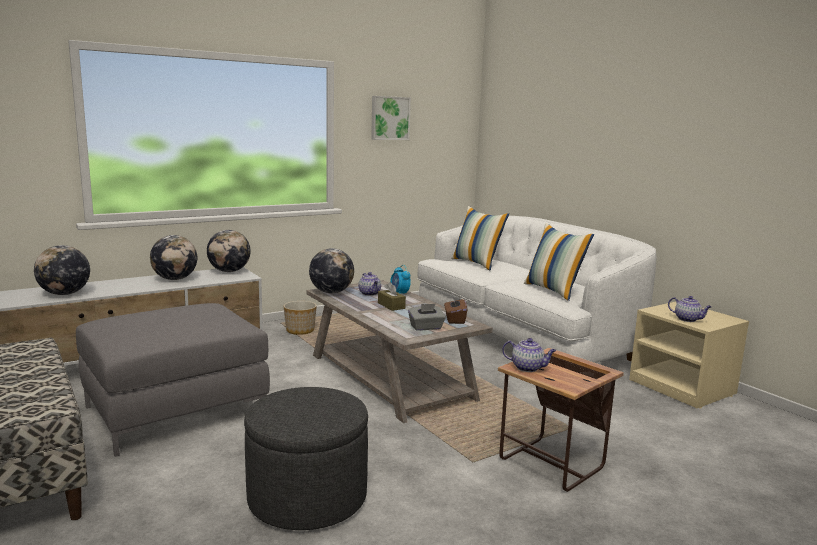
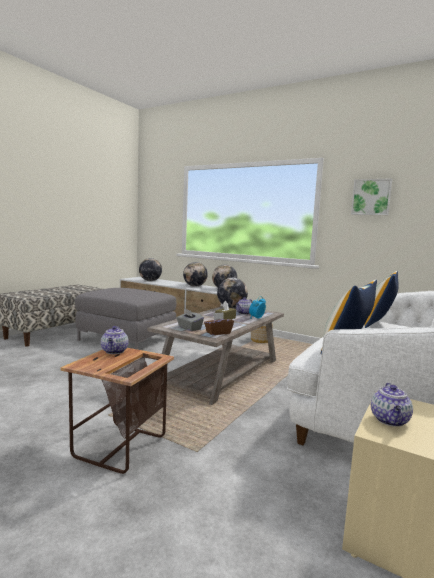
camera: 65 degrees right, 5 degrees down
(307, 497) = (49, 378): grey ottoman -> none

